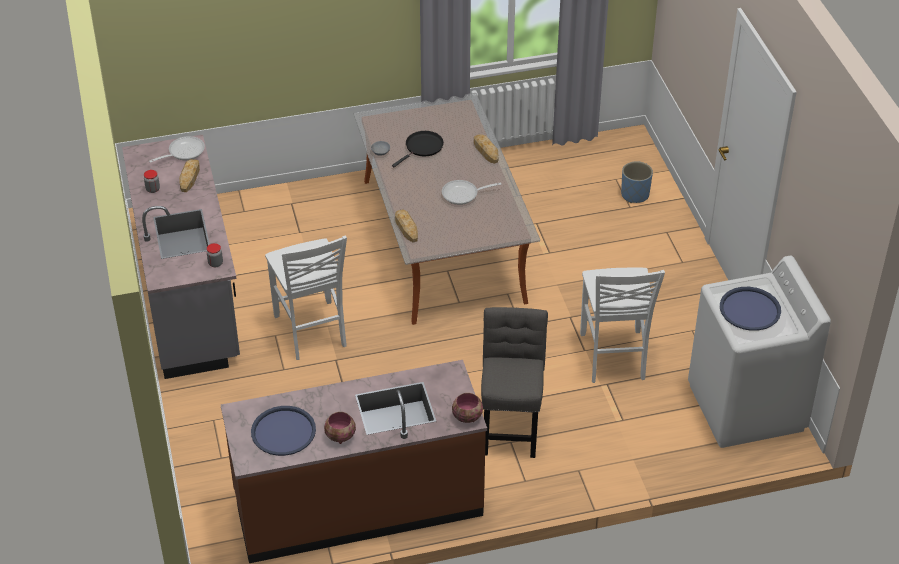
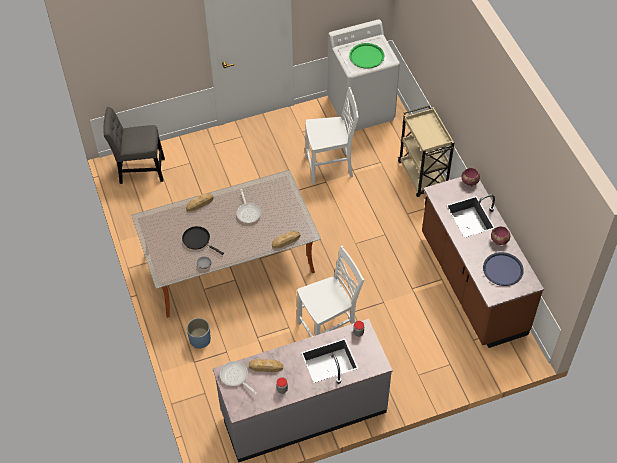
camera: 95 degrees left, 10 degrees up
(511, 424) = (393, 214): grey chair -> grey chair (139, 170)
(588, 471) = (423, 176): none -> beige cart
(635, 195) = (177, 160): blue planter -> blue planter (200, 339)
(750, 309) = (366, 56): blue tray -> green tray

